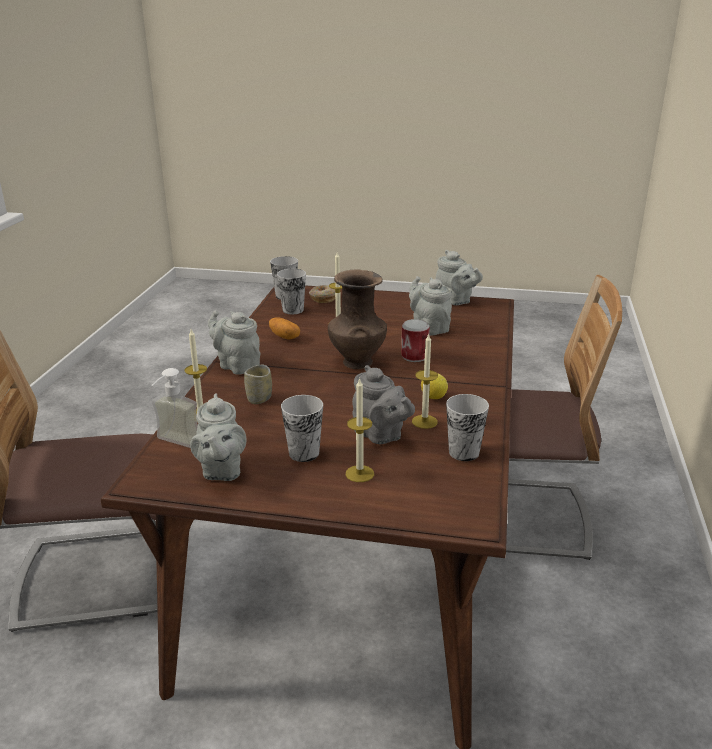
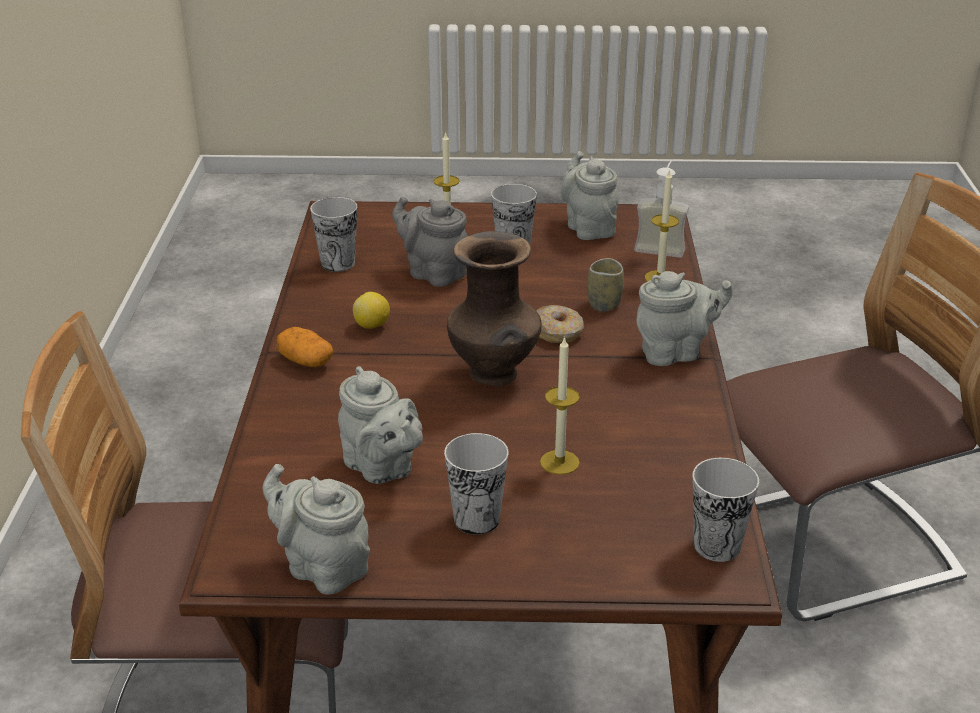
camera: 170 degrees right, 5 degrees up
(237, 365) = (675, 352): grey teapot -> grey teapot turned 45 degrees counterclockwise
(285, 336) = (640, 419): potato -> potato (305, 361)
(293, 310) = (670, 496): cup -> cup (476, 519)
(323, 298) = (628, 546): donut -> donut (558, 332)
(414, 356) = (404, 395): can -> none
(424, 421) = (383, 293): candle -> none

